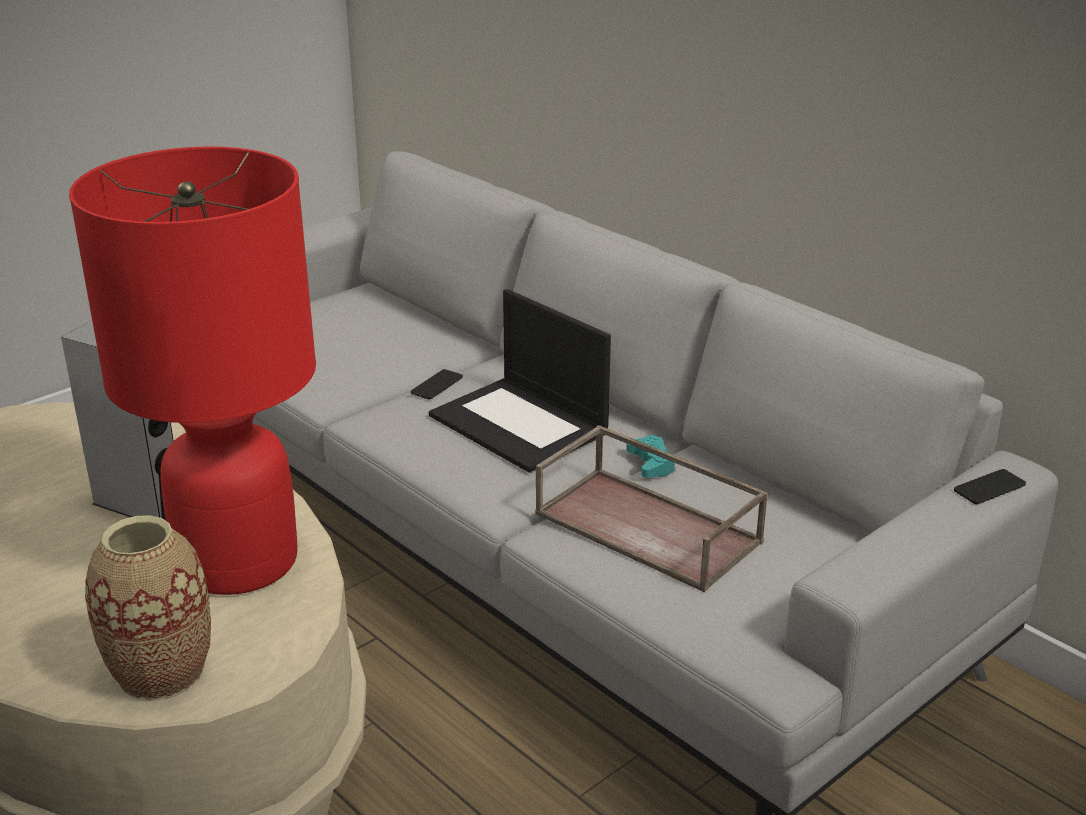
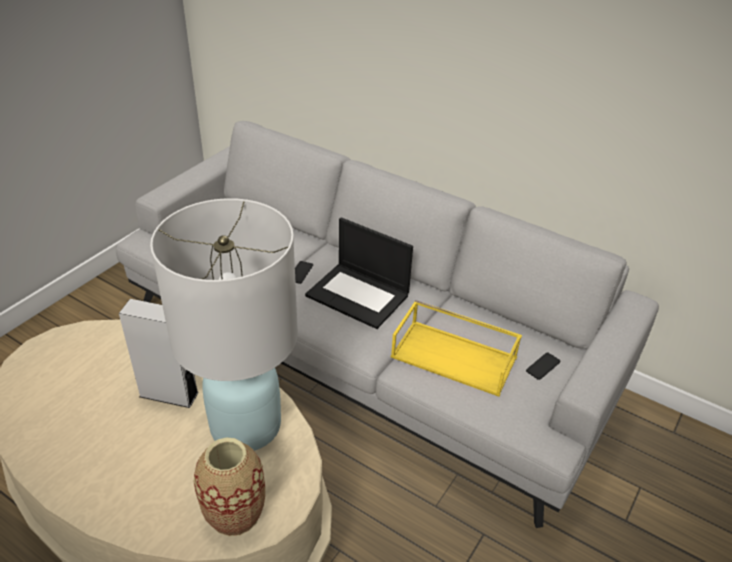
camera: 15 degrees left, 10 degrees up
(238, 561) = (246, 425): red table lamp -> white table lamp
(650, 527) = (455, 357): brown tray -> yellow tray
(651, 463) = (438, 312): turquoise game controller -> none
(989, 488) = (631, 317): phone -> phone (543, 366)

